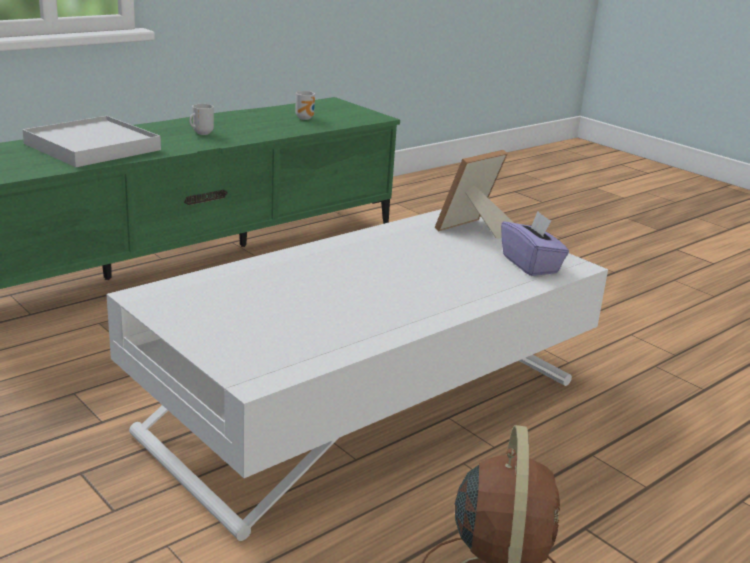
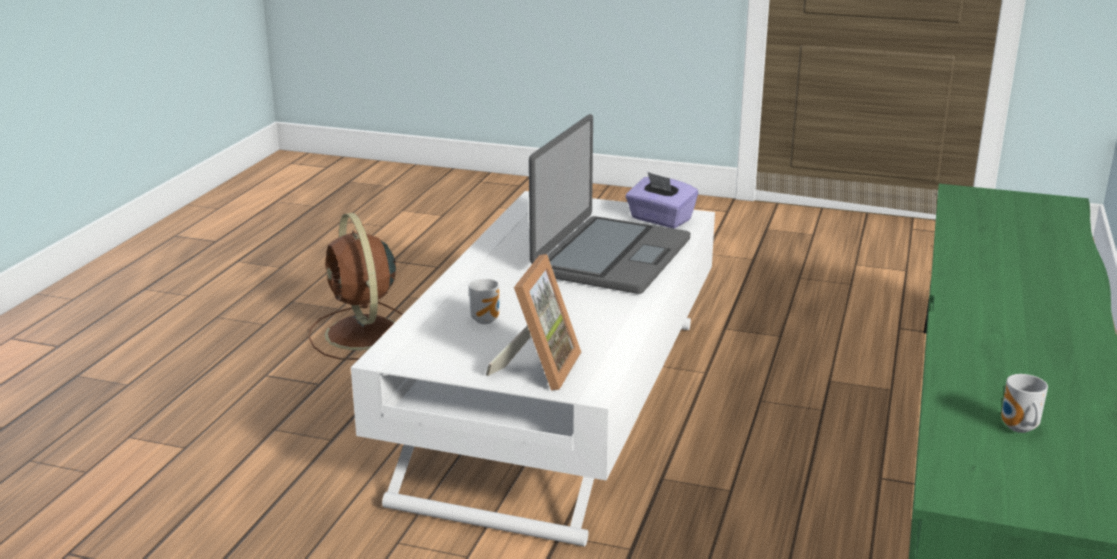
camera: 150 degrees right, 0 degrees up
(92, 147) = (1018, 261): white tray -> none
(201, 133) = (1012, 326): mug -> mug (487, 319)
(298, 283) = (610, 256): none -> laptop
(531, 265) = (436, 342): purple tissue box -> purple tissue box (660, 220)

